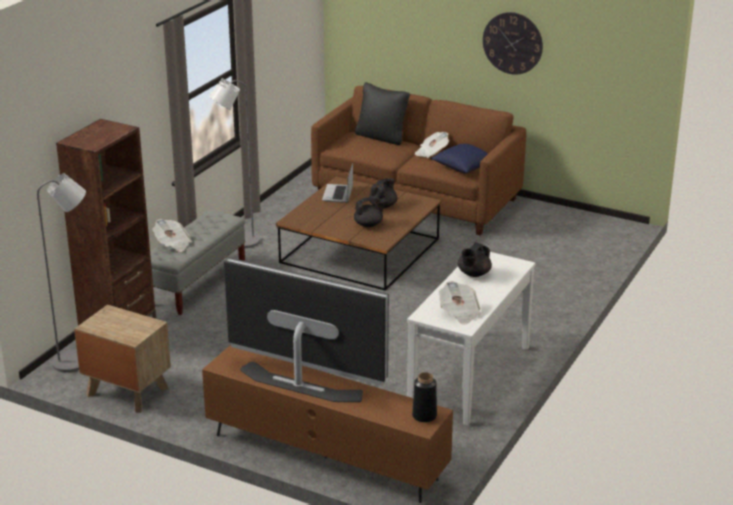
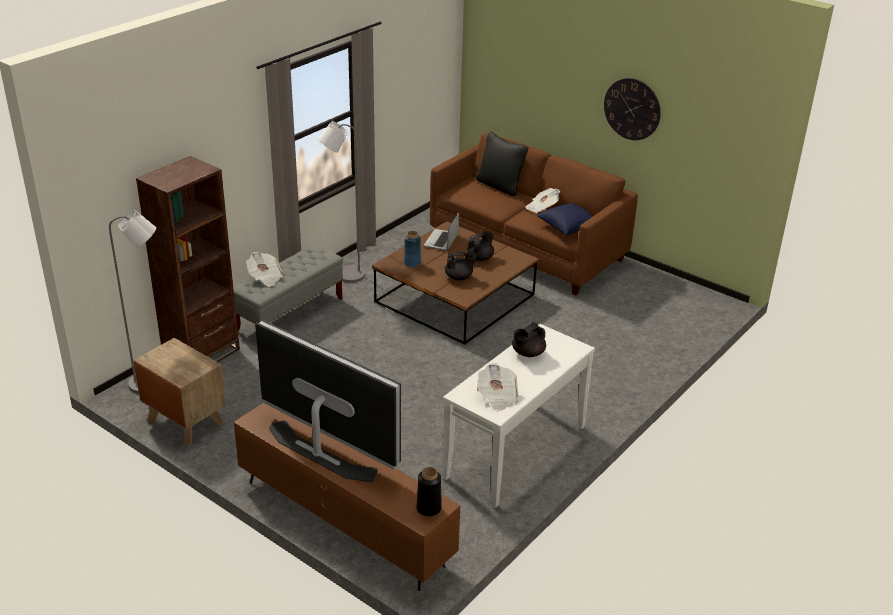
camera: 10 degrees right, 5 degrees up
(316, 217) = (412, 263): none -> blue vase

